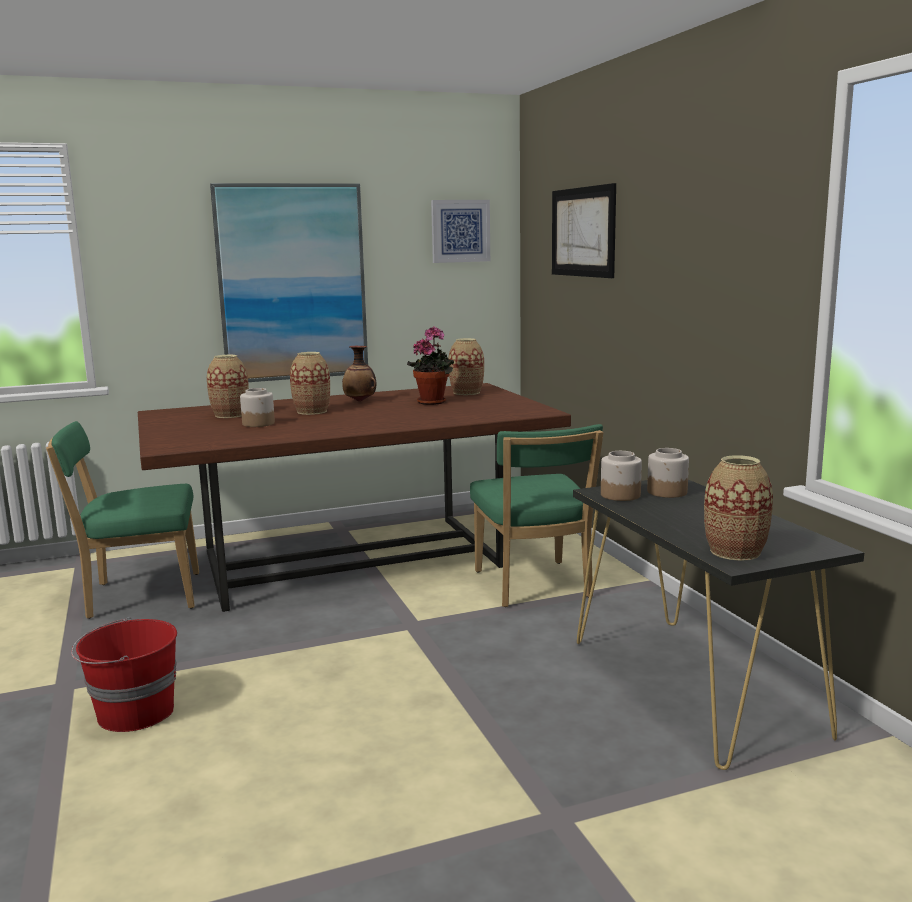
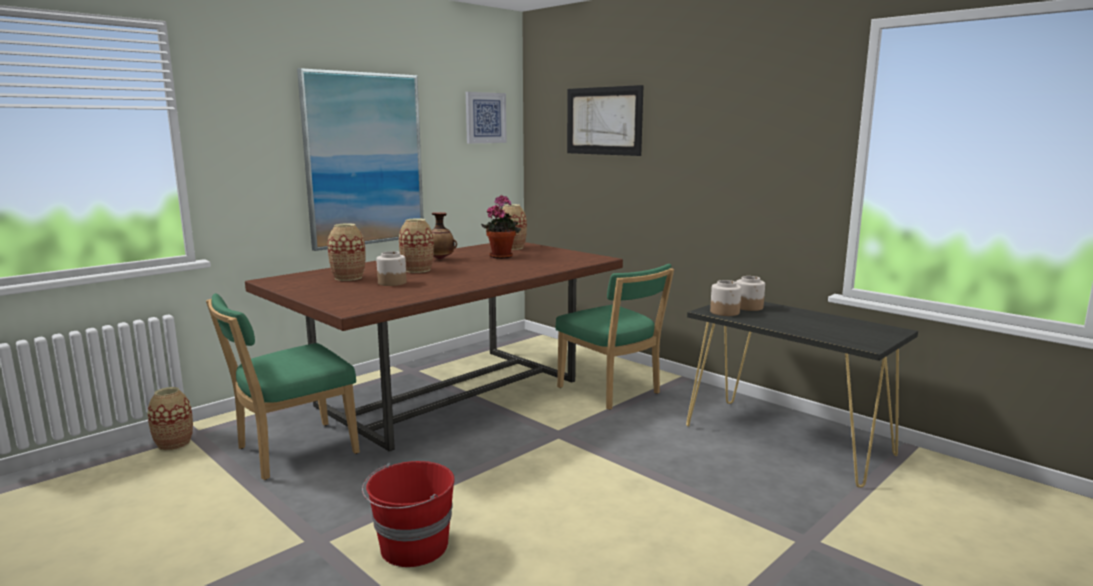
camera: 25 degrees left, 0 degrees up
(735, 552) = (855, 339): vase -> vase (174, 444)

